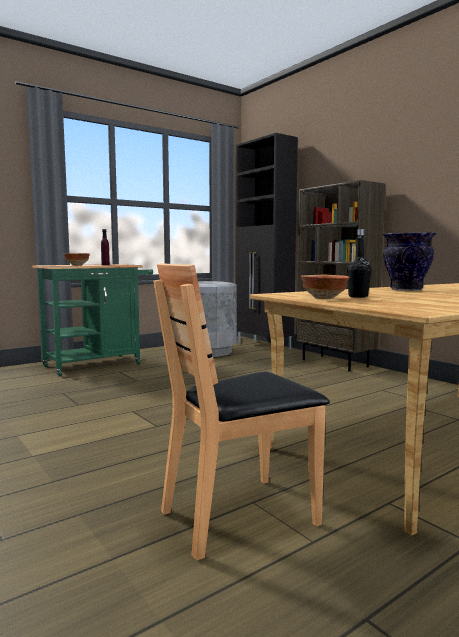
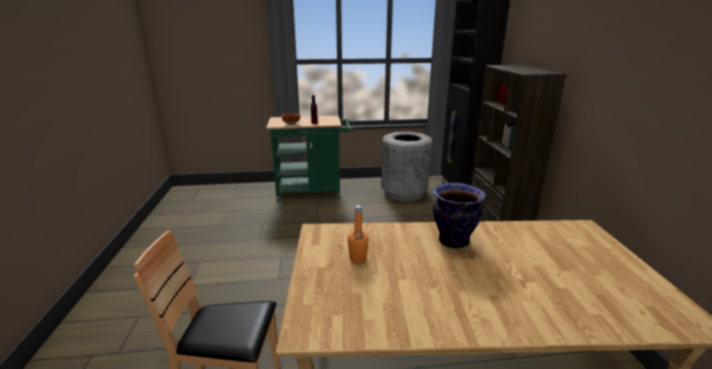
camera: 30 degrees right, 15 degrees up
(324, 298) = (321, 258): bowl -> none
(358, 296) = (358, 259): black bottle -> orange bottle

